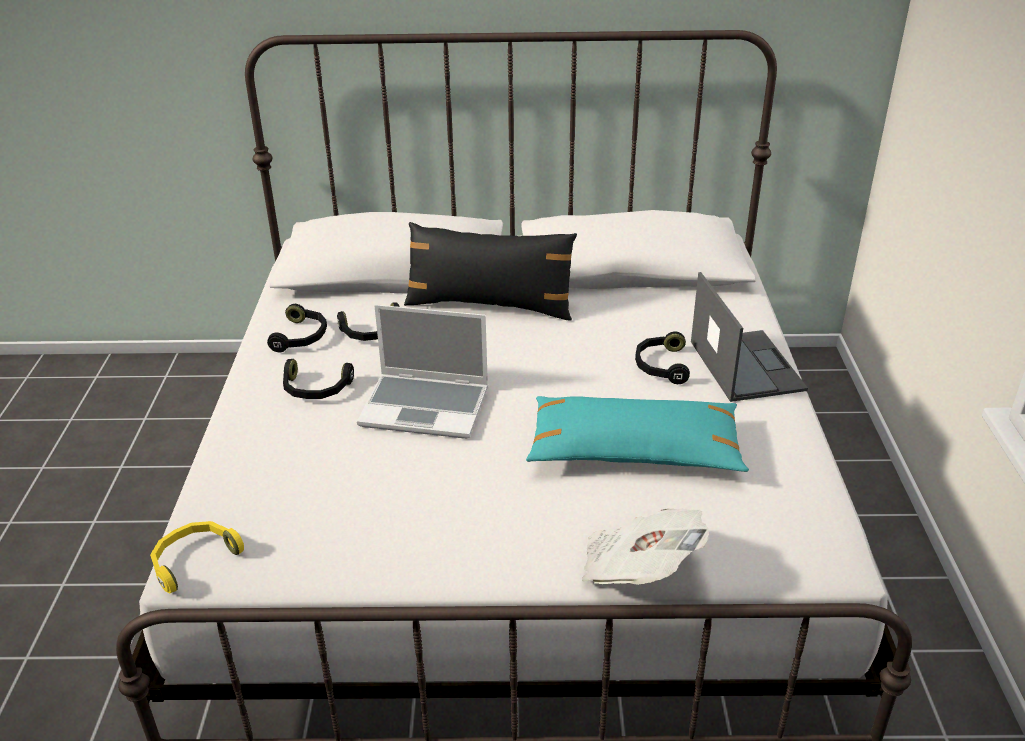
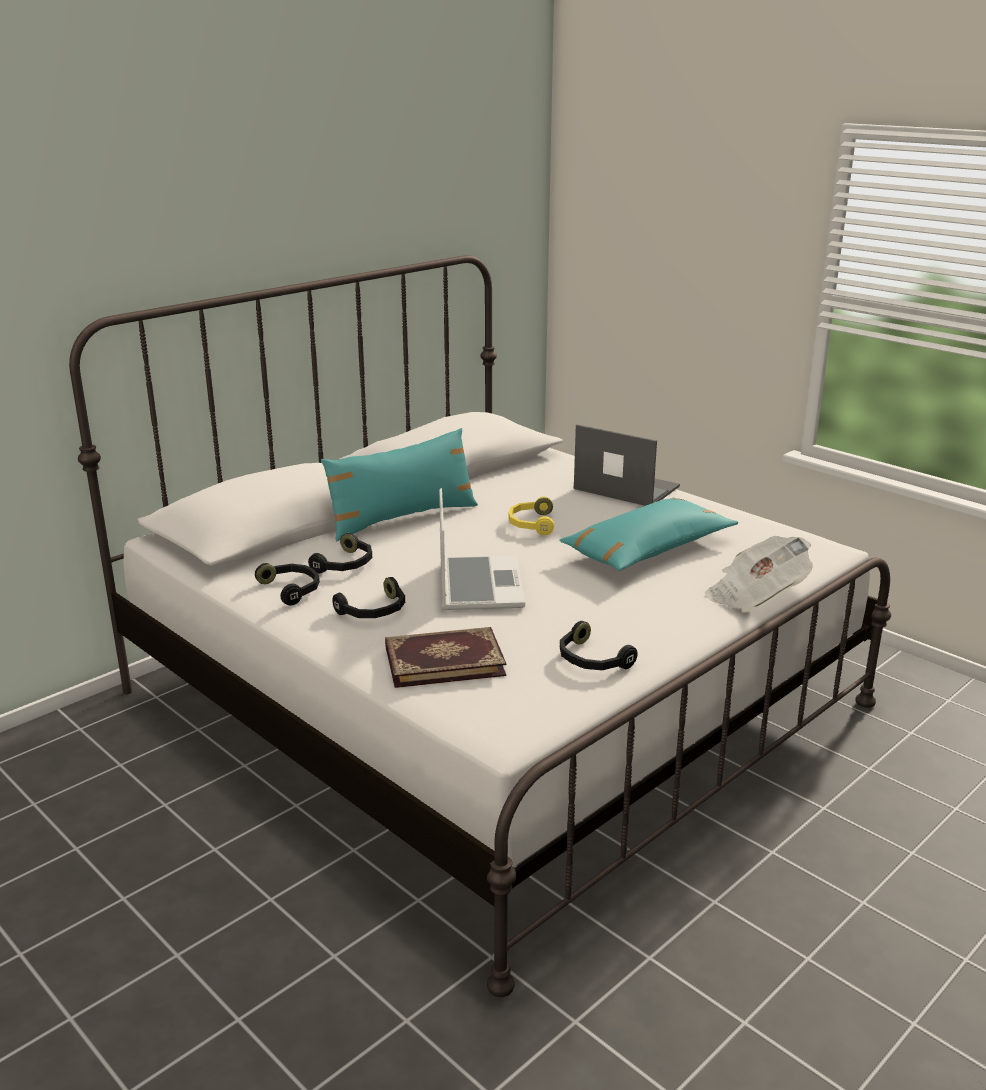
camera: 45 degrees left, 10 degrees down
(194, 560) = (497, 732): yellow headphones -> yellow headphones (531, 524)
(279, 466) = (444, 660): none -> book
(427, 407) = (478, 585): laptop -> laptop turned 60 degrees counterclockwise
(489, 305) = (402, 518): black pillow -> turquoise pillow
(660, 366) = (579, 506): black headphones -> black headphones (591, 660)

